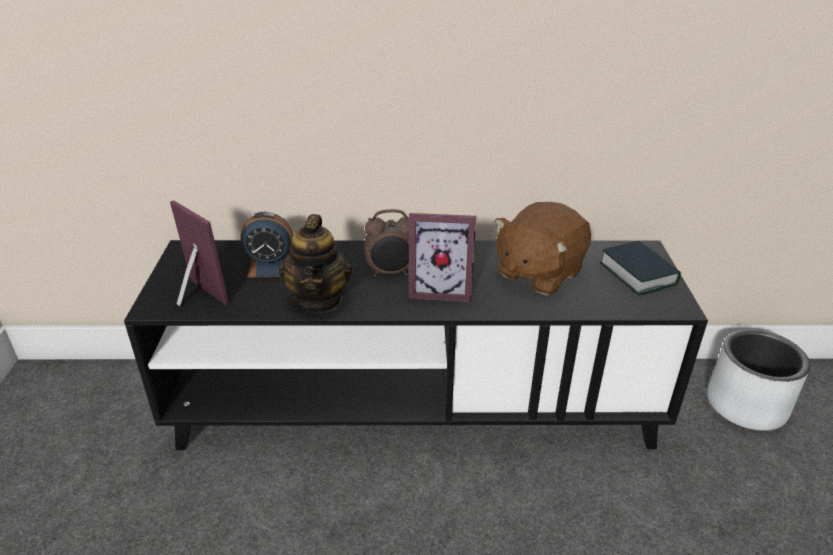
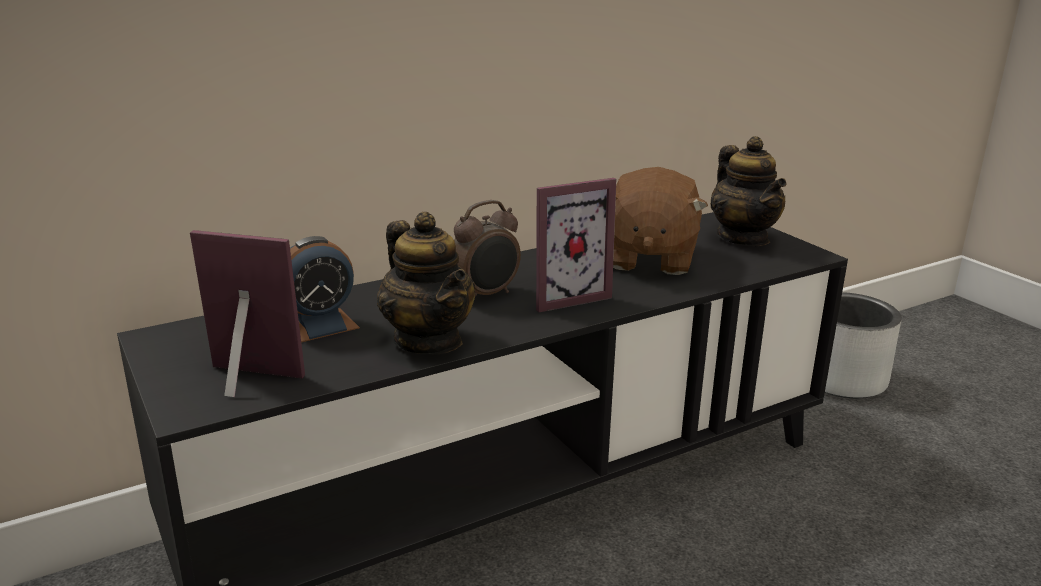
camera: 30 degrees left, 10 degrees down
(637, 274) = (743, 238): book -> teapot

